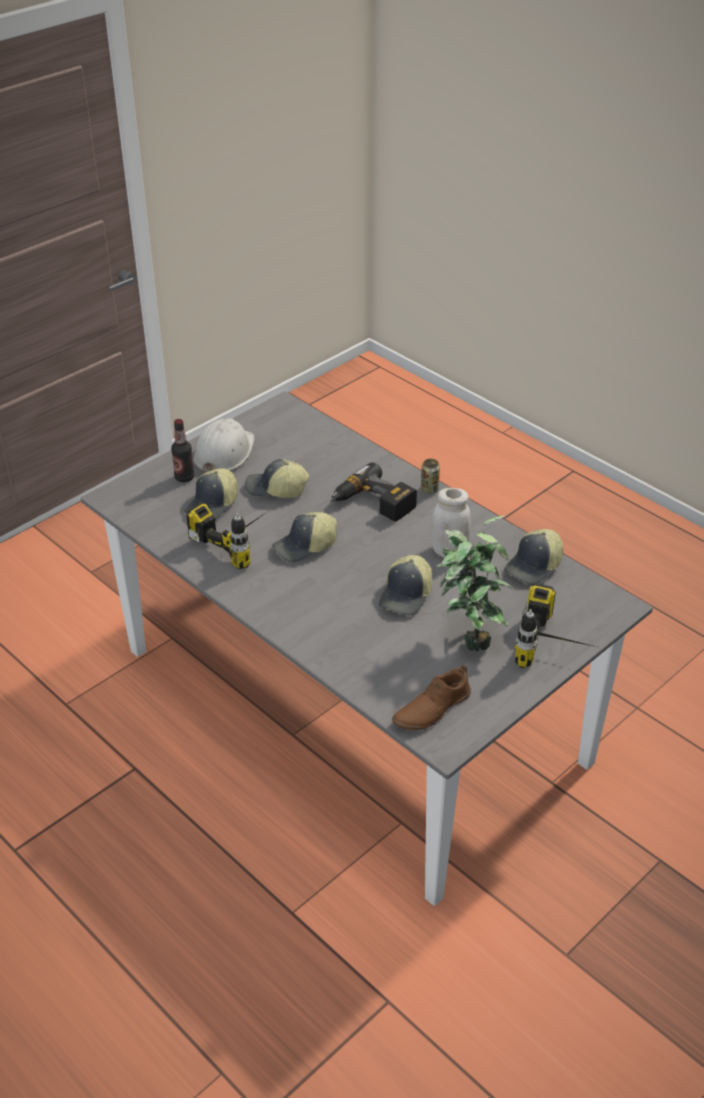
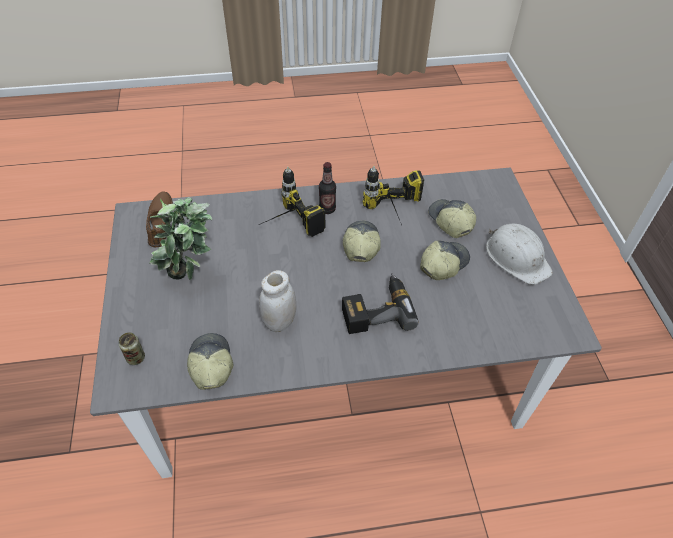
camera: 125 degrees right, 10 degrees up
(184, 477) = (497, 222): bottle -> bottle (327, 209)
(407, 595) = (260, 268): cap -> none
(429, 490) = (364, 360): can -> can (136, 358)
(557, 649) = (127, 315): power drill -> power drill (284, 227)

